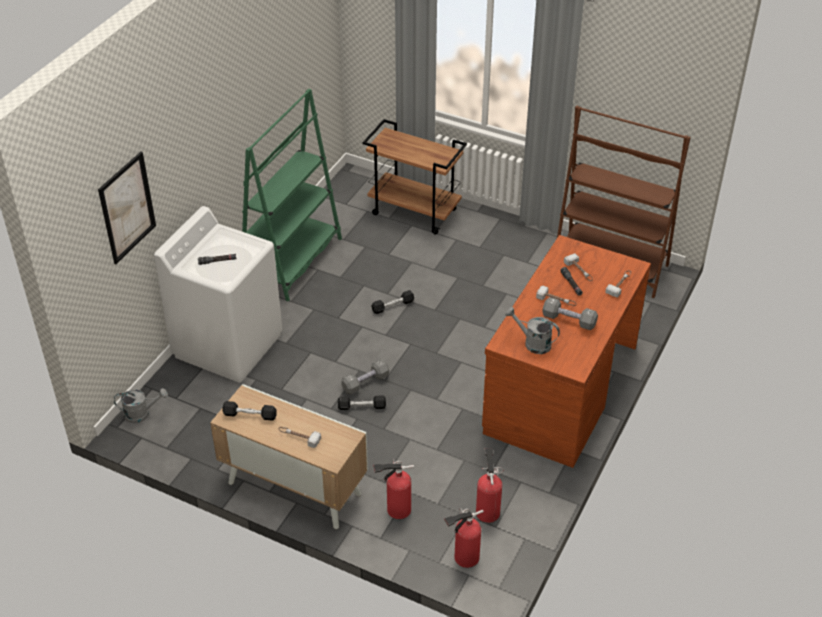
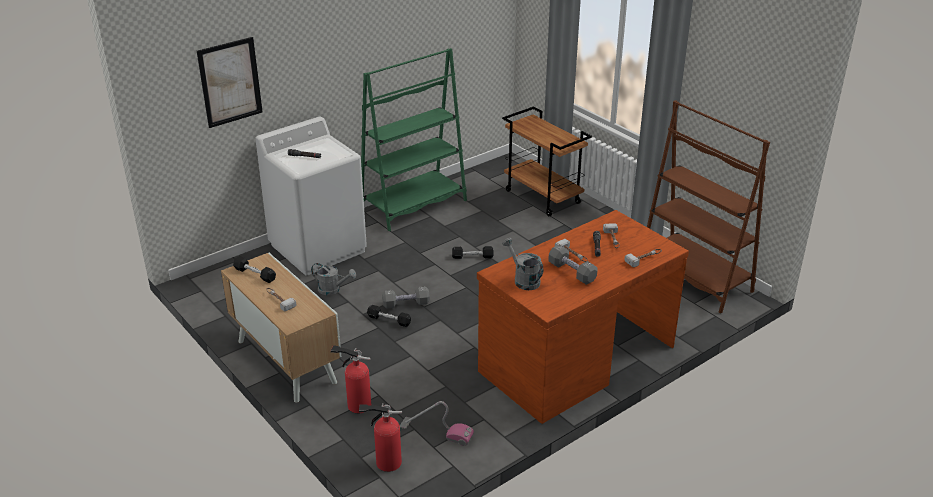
camera: 25 degrees right, 10 degrees down
(141, 414) = (215, 275): grey watering can -> grey watering can (333, 290)
(487, 510) = (436, 432): fire extinguisher -> vacuum cleaner

